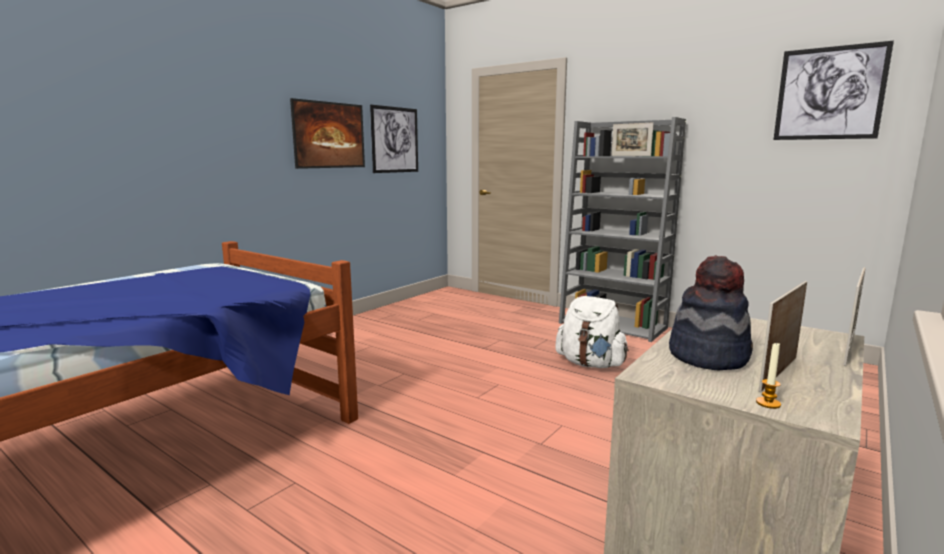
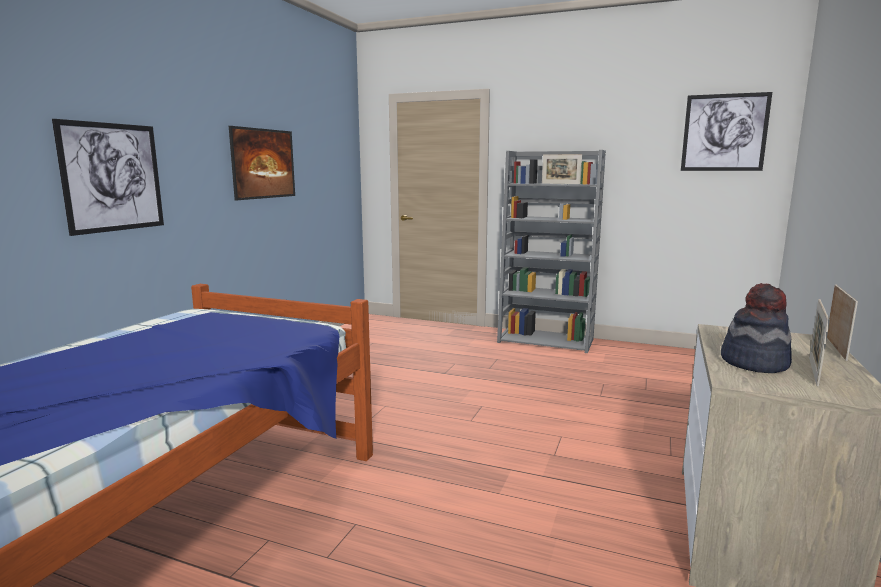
camera: 15 degrees left, 0 degrees up
(395, 140) = (319, 166): picture -> picture (113, 177)
(590, 364) = (550, 378): white backpack -> none
(768, 403) = (832, 394): candle -> none

